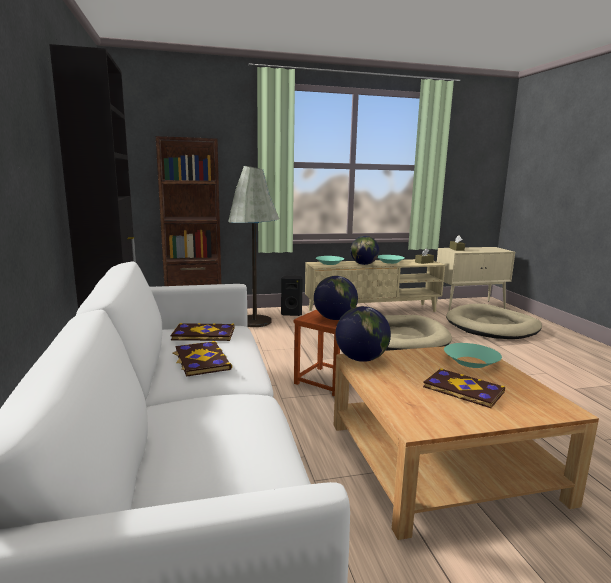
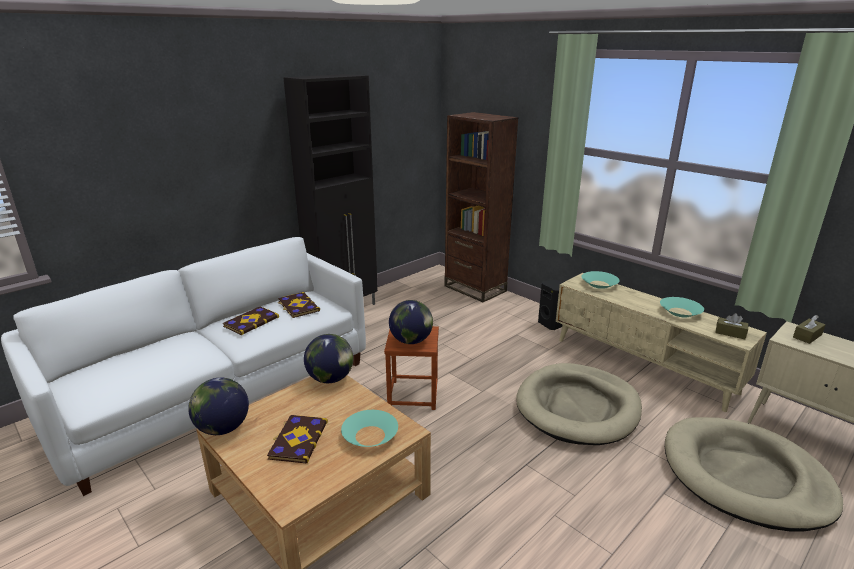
camera: 60 degrees right, 10 degrees up
(254, 321) = (502, 316): grey floor lamp -> none
(364, 264) = (632, 301): globe -> globe (223, 428)

